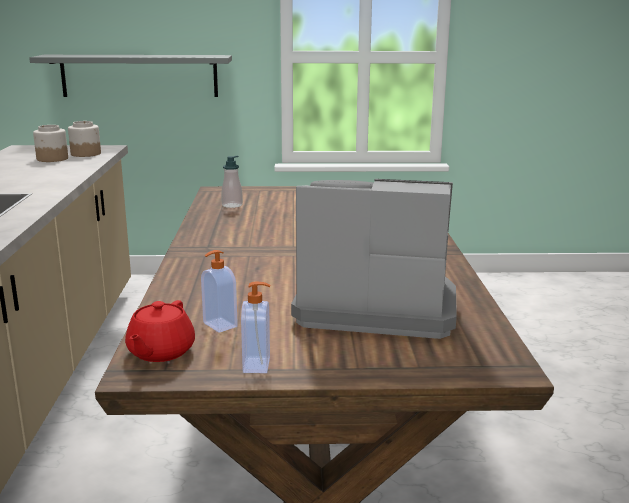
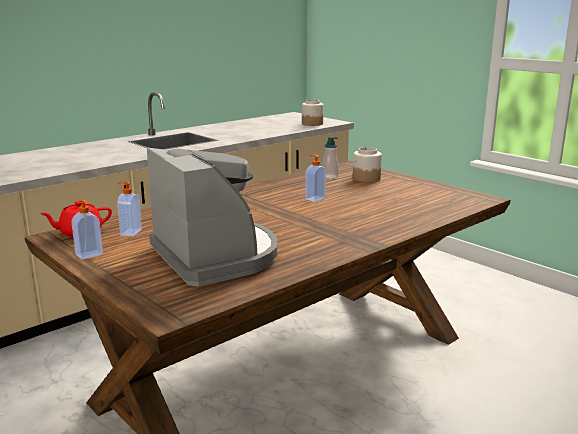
camera: 50 degrees right, 0 degrees up
(52, 159) = (286, 123): jar -> jar (366, 178)
(139, 76) = (387, 70): grey shelf -> none
(285, 228) = (315, 198): none -> soap dispenser

